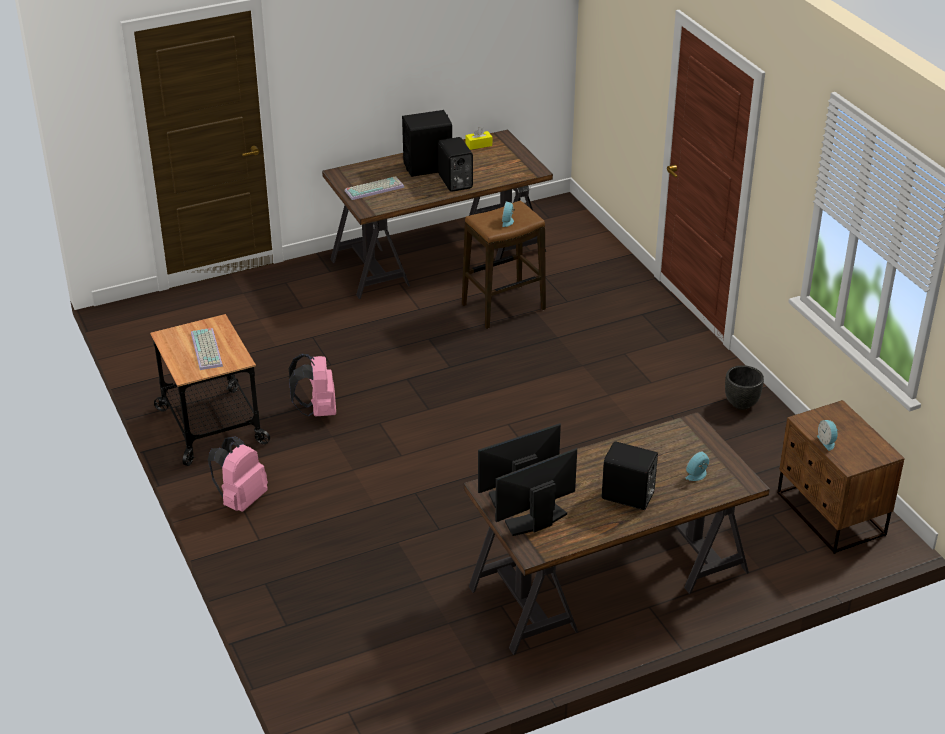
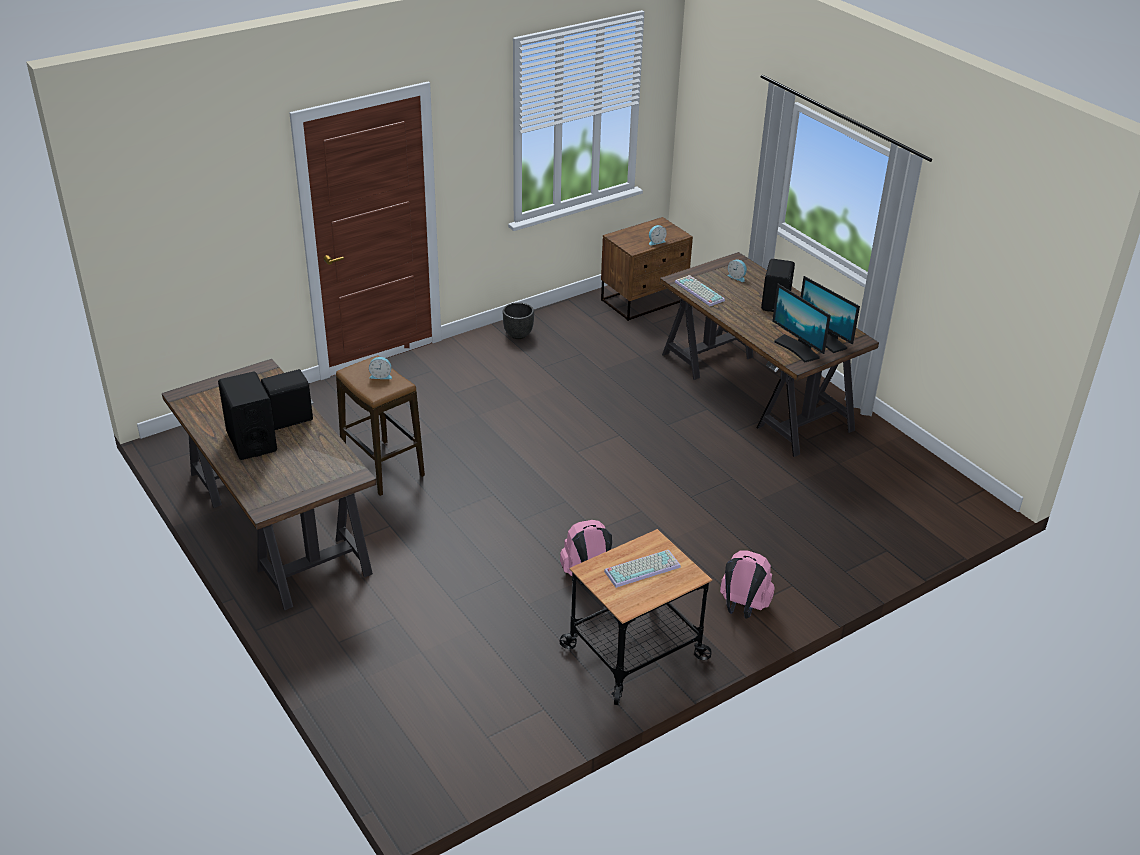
camera: 100 degrees left, 0 degrees up
(374, 188) = (303, 475): keyboard -> keyboard (698, 291)
(478, 145) = (199, 409): yellow tissue box -> none

